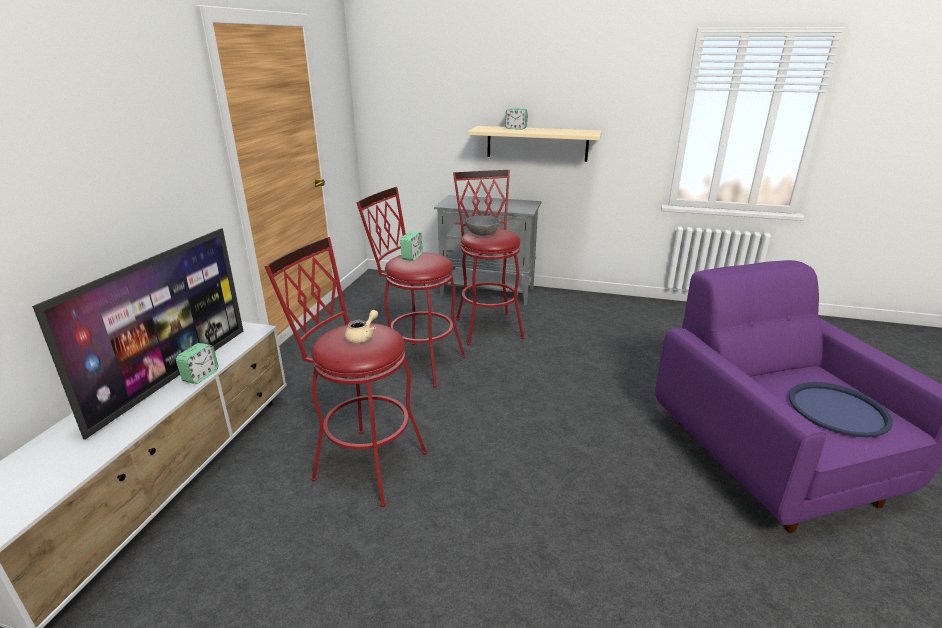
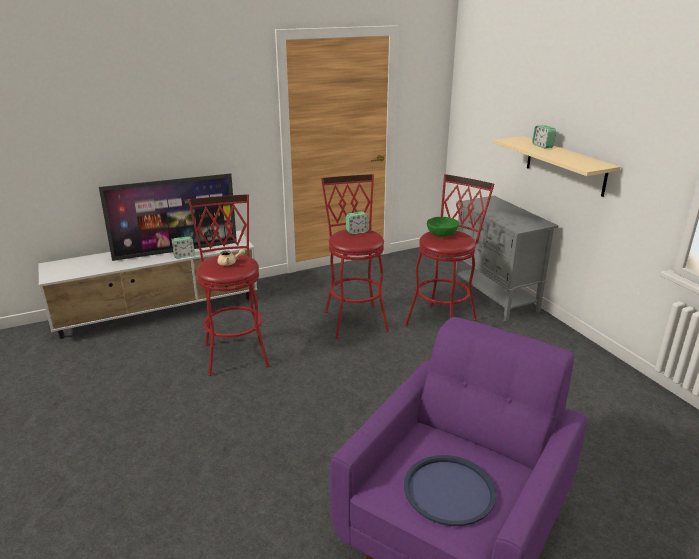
camera: 50 degrees right, 0 degrees up
(482, 233) = (442, 234): grey bowl -> green bowl

